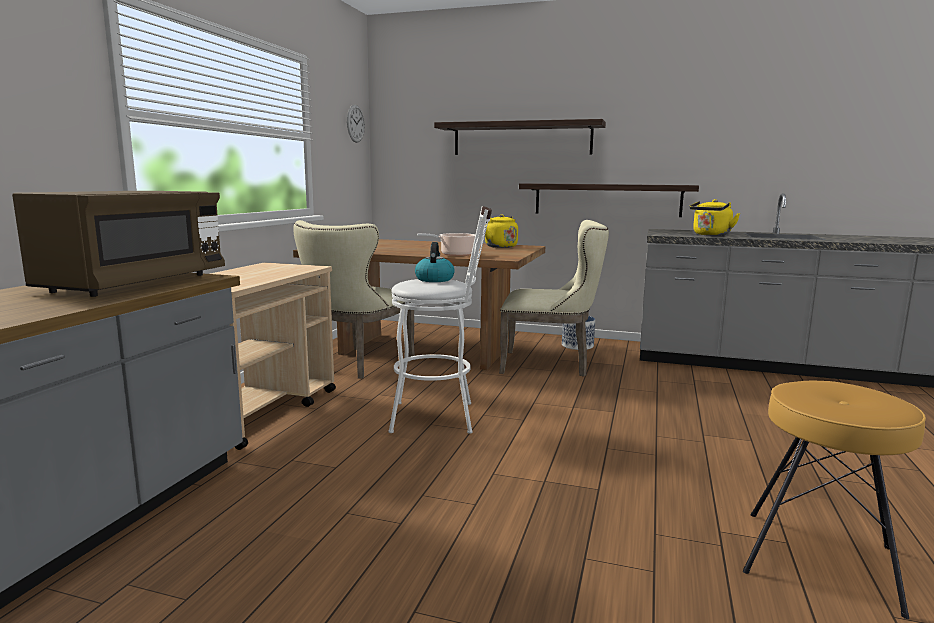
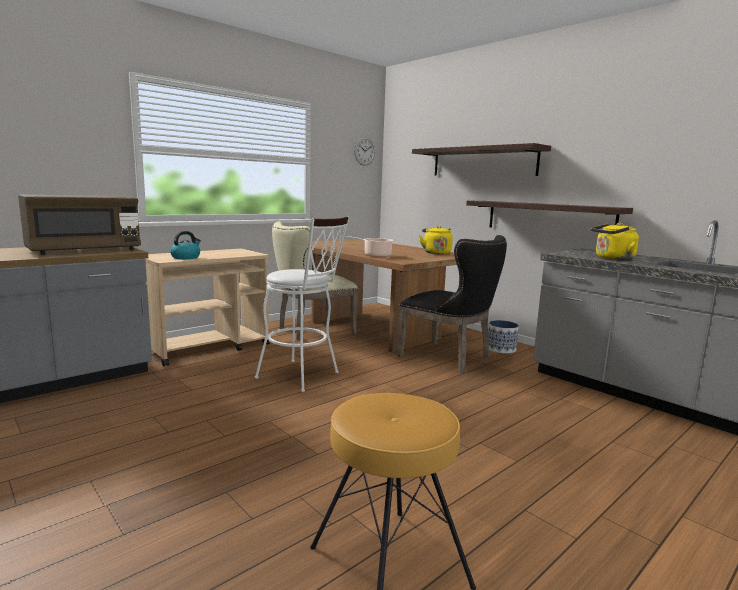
camera: 30 degrees right, 0 degrees up
(434, 279) = (304, 270): kettle -> kettle (186, 257)
(551, 365) = (450, 359): beige chair -> black chair

